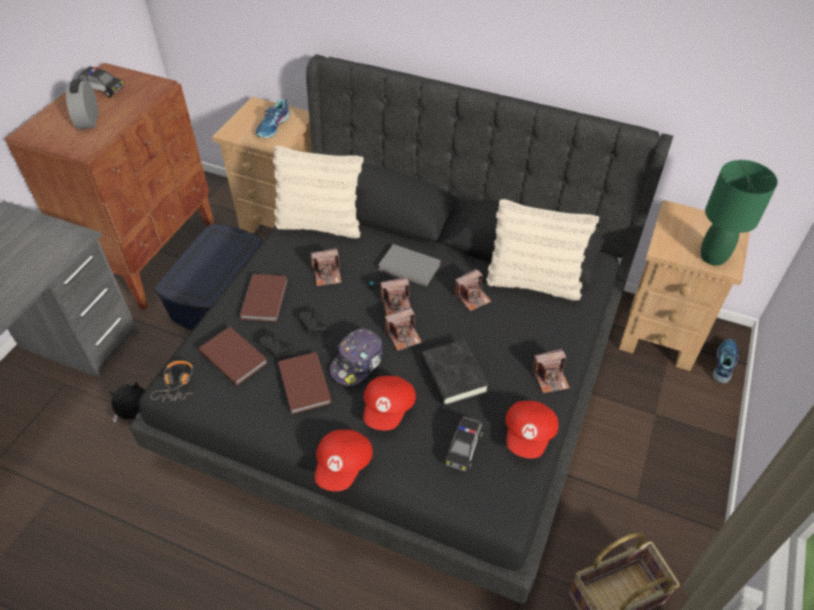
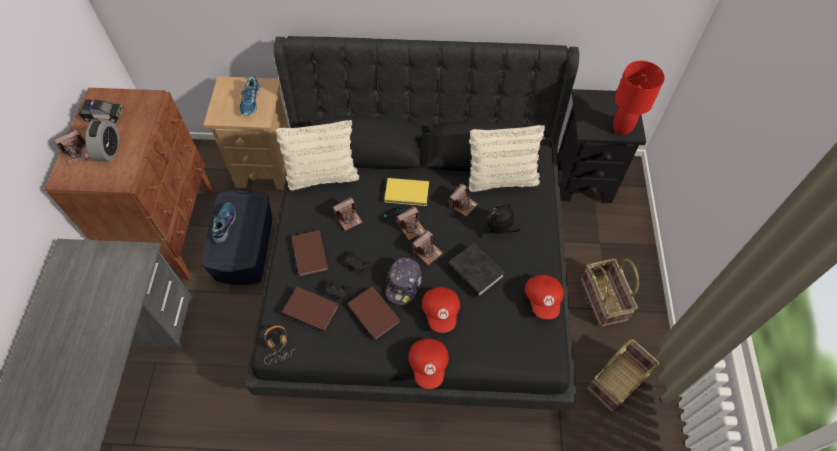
camera: 20 degrees left, 10 degrees up
(88, 120) = (109, 150): alarm clock -> alarm clock turned 150 degrees counterclockwise
(136, 414) = (228, 367): plush toy -> plush toy (500, 229)
(409, 267) = (407, 193): grey book -> yellow book
(463, 448) = (504, 323): toy car -> none
(550, 378) = (541, 252): camera -> camera (77, 153)
(636, 486) = (604, 300): none -> basket
(661, 336) = (584, 181): beige nightstand -> black nightstand
(712, 257) = (621, 128): green table lamp -> red table lamp
(723, 364) = (631, 190): shoe -> shoe (224, 224)

